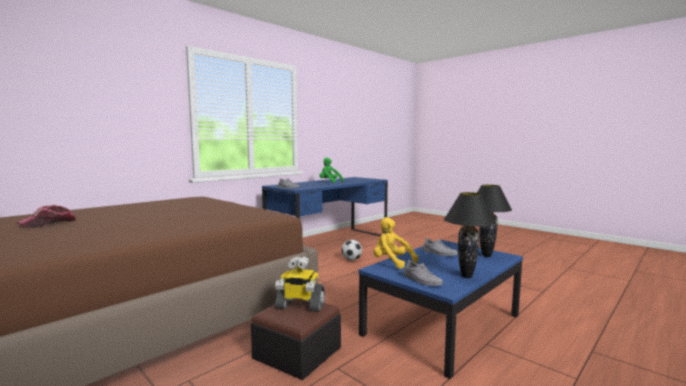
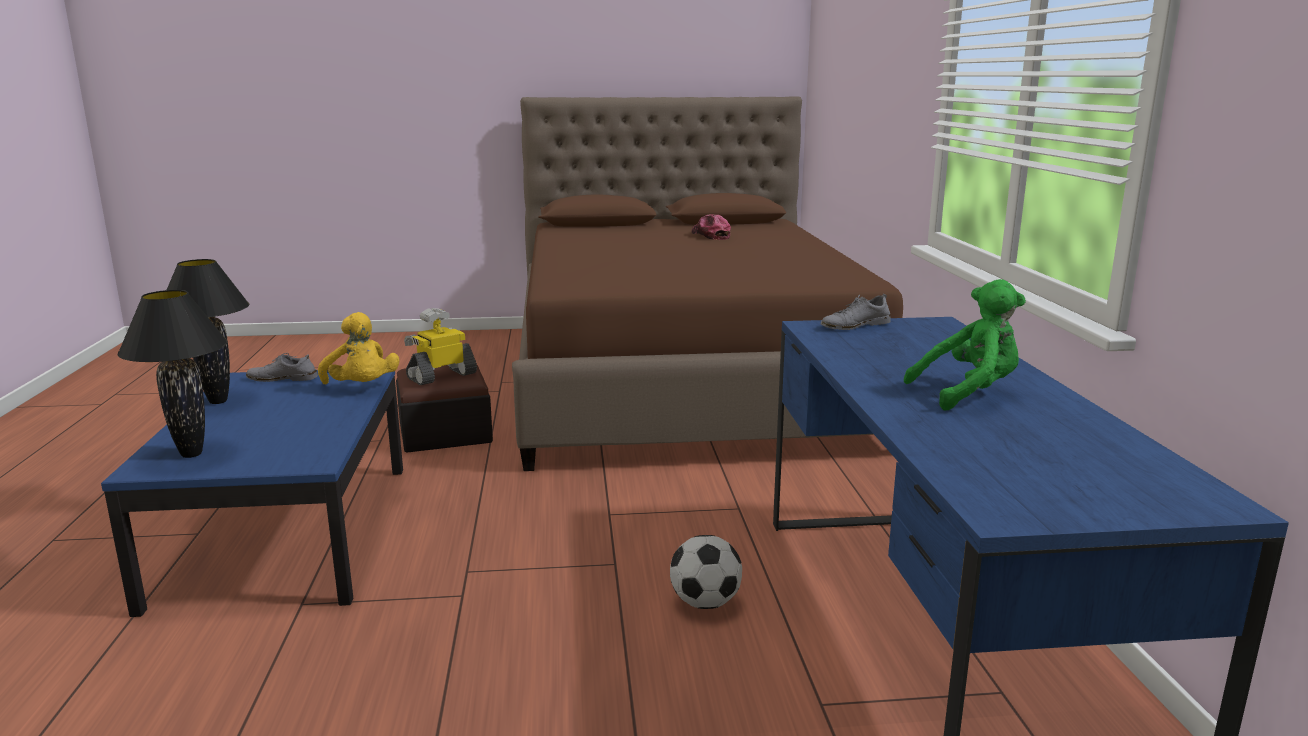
camera: 130 degrees right, 10 degrees up
(391, 262) = (362, 388): yellow plush toy -> yellow plush toy turned 60 degrees clockwise
(439, 253) = (298, 429): grey shoe -> none

